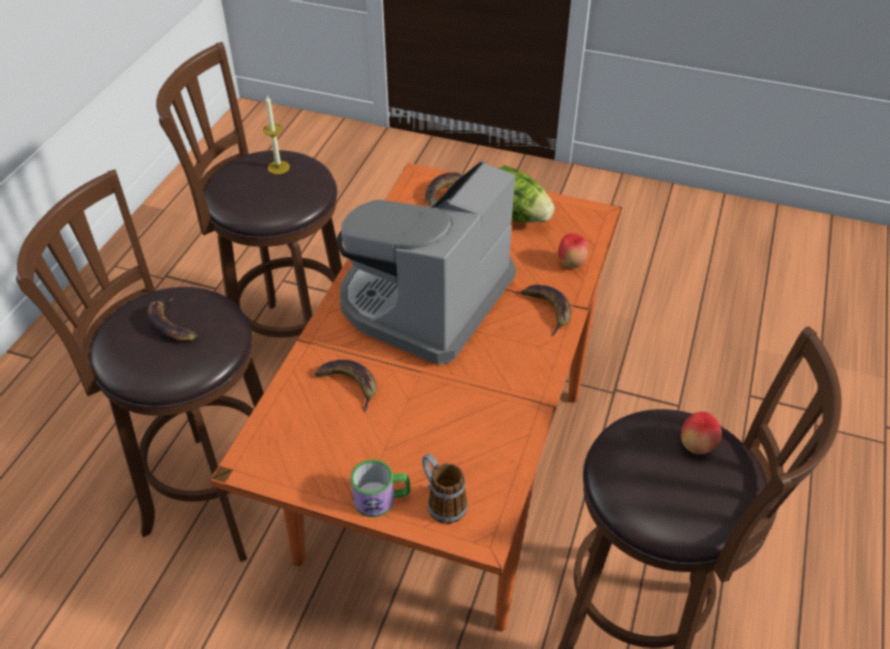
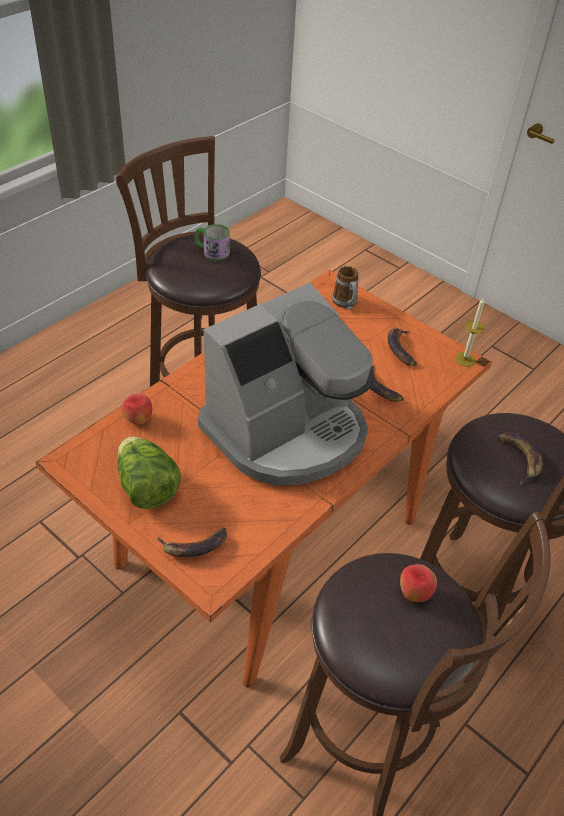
camera: 160 degrees left, 0 degrees up
(278, 167) = (381, 632): candle -> candle (465, 359)
(382, 499) = (382, 316): mug -> mug (212, 251)
(548, 310) = (192, 389): banana -> banana (400, 349)
(696, 446) = (182, 263): apple -> apple (414, 594)

